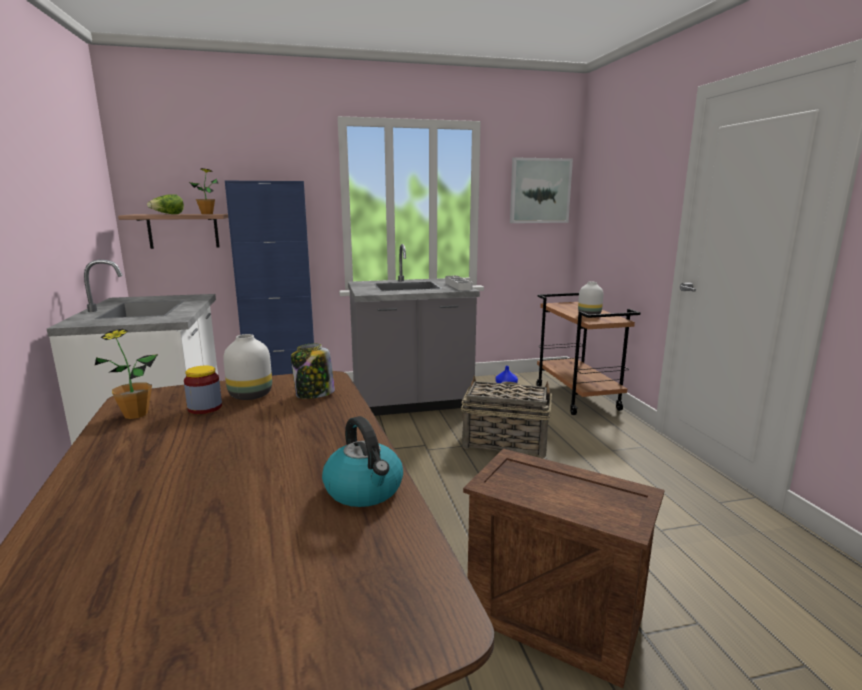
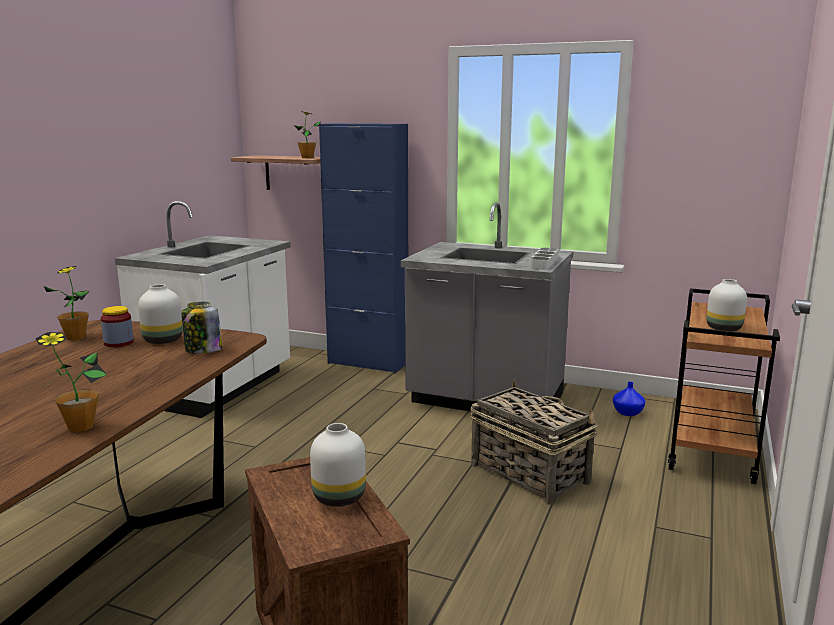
camera: 35 degrees right, 0 degrees up
(167, 214) = (273, 157): lettuce -> none
(365, 490) = (80, 427): kettle -> potted plant
(540, 191) = (724, 136): picture -> none
(571, 482) = (339, 498): none -> white vase

